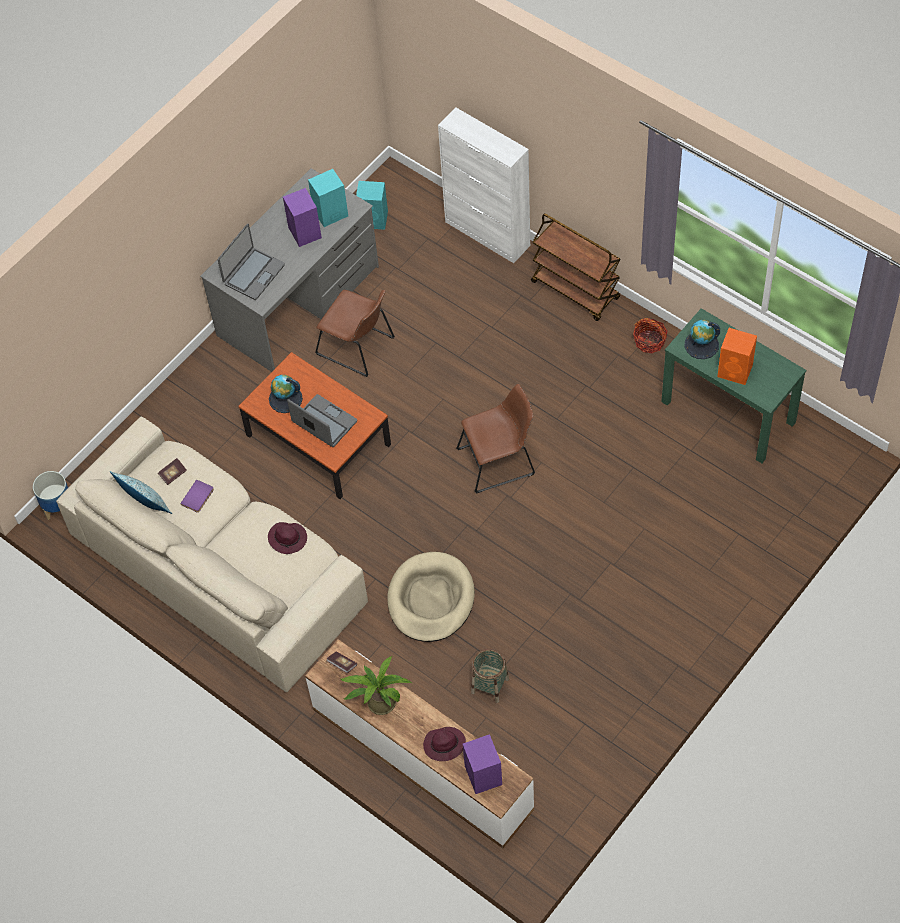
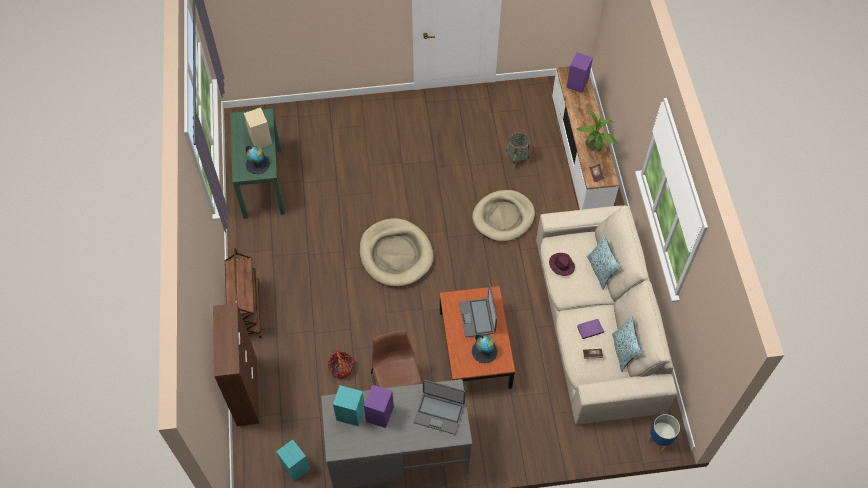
camera: 140 degrees left, 0 degrees up
(241, 568) = (600, 271): none -> pillow
(253, 274) = (439, 413): laptop -> laptop turned 150 degrees counterclockwise
(443, 745) = (582, 107): purple hat -> none
(487, 234) = (247, 391): white cabinet -> brown cabinet
(499, 460) = (396, 254): brown chair -> beige dog bed
(649, 341) = (249, 248): basket -> basket (341, 368)
(736, 371) = (260, 139): orange speaker -> beige speaker

